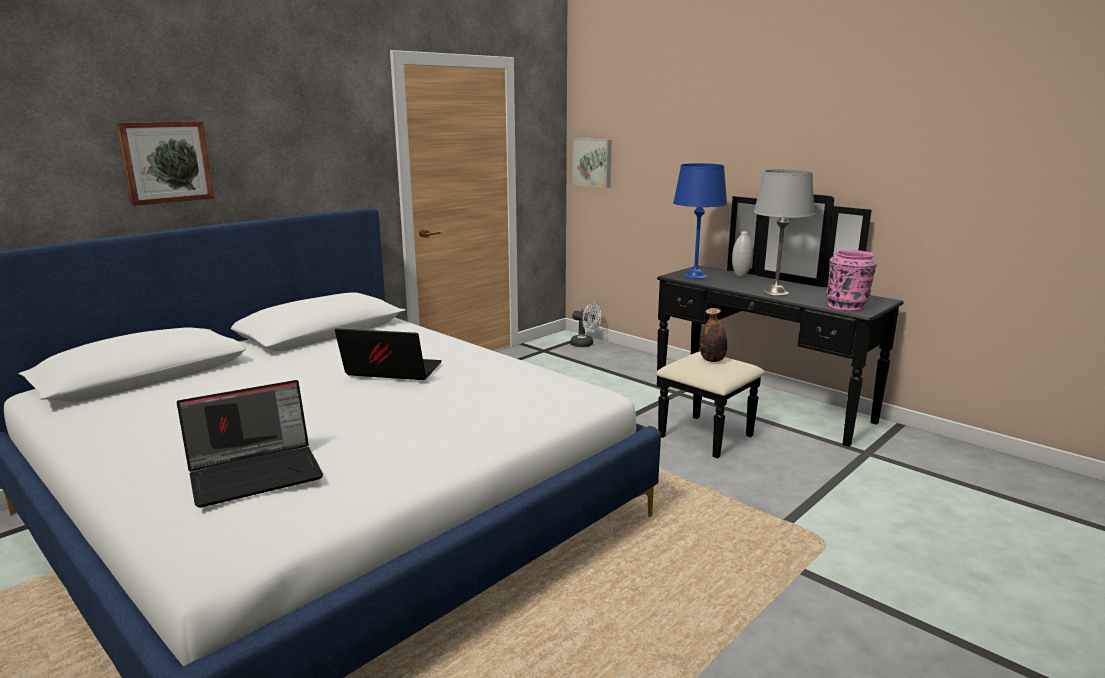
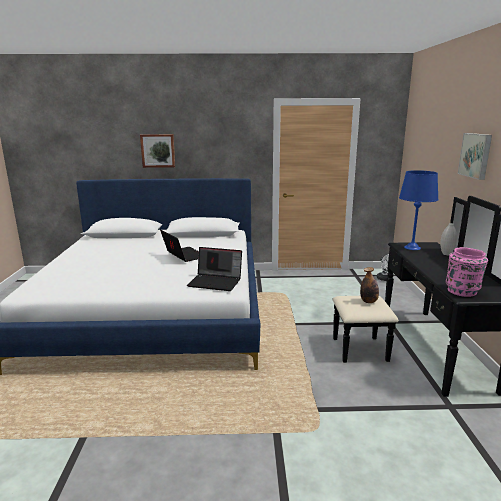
camera: 45 degrees right, 0 degrees up
(257, 472) = (75, 274): laptop -> laptop (216, 282)
(593, 162) = (409, 164): picture -> picture (476, 155)
(775, 292) = (436, 269): grey table lamp -> none

